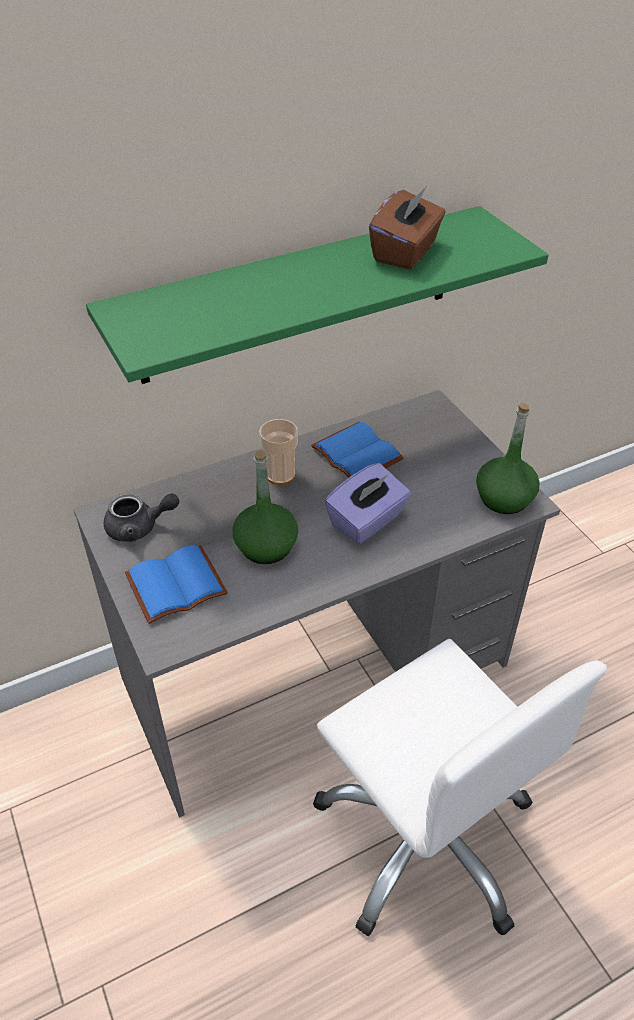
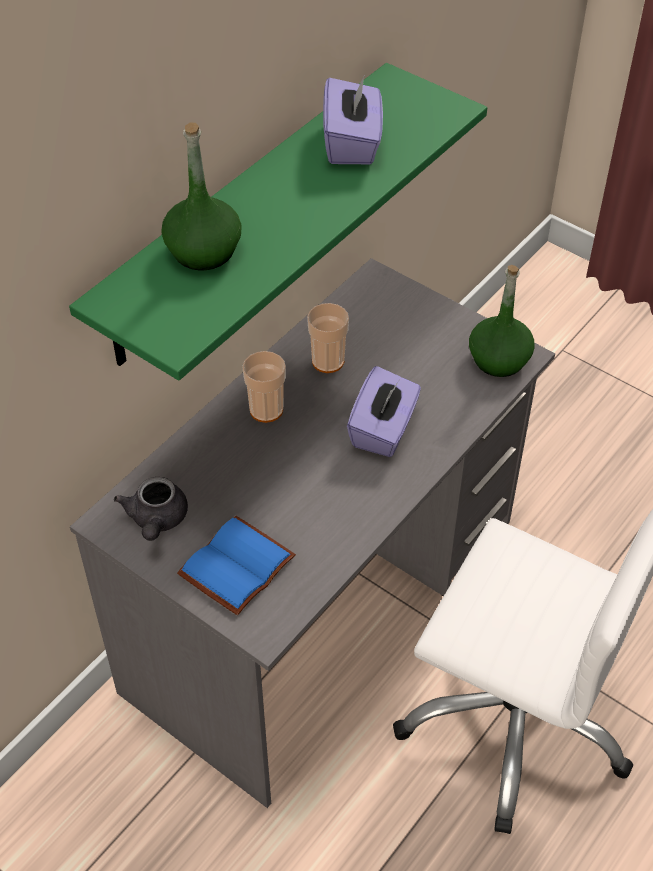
camera: 25 degrees left, 5 degrees up
(139, 527) = (156, 520): grey teapot -> grey teapot turned 120 degrees clockwise
(266, 547) = (301, 493): green bottle -> green bottle (203, 251)
(354, 454) = (328, 361): blue book -> cup
(406, 252) = (352, 143): brown tissue box -> purple tissue box

